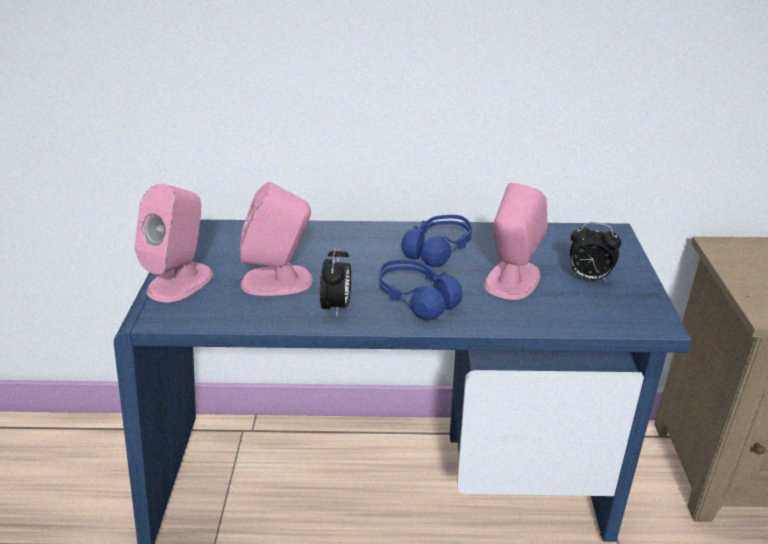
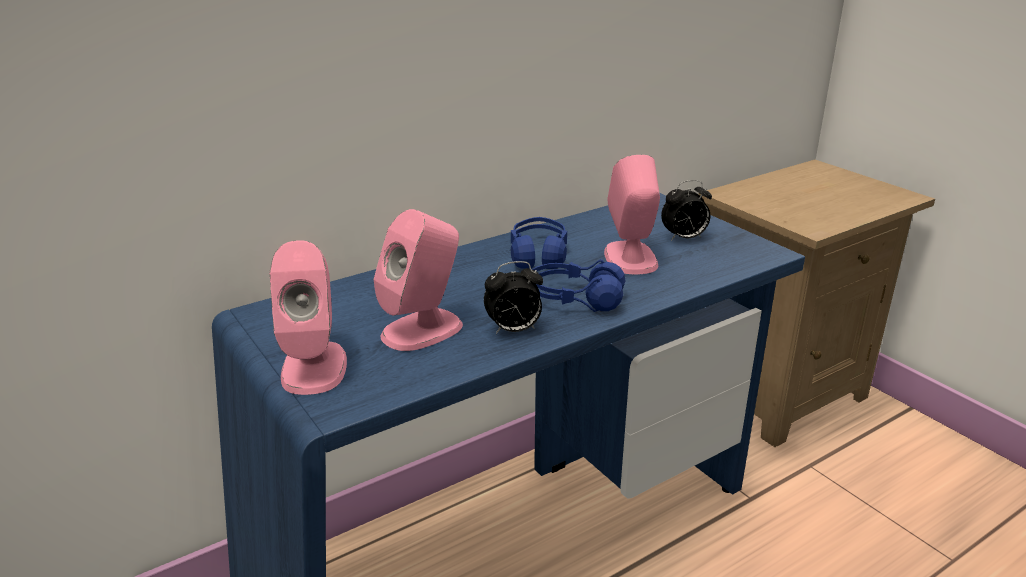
camera: 35 degrees left, 5 degrees down
(337, 307) = (513, 330): alarm clock -> alarm clock turned 105 degrees clockwise

